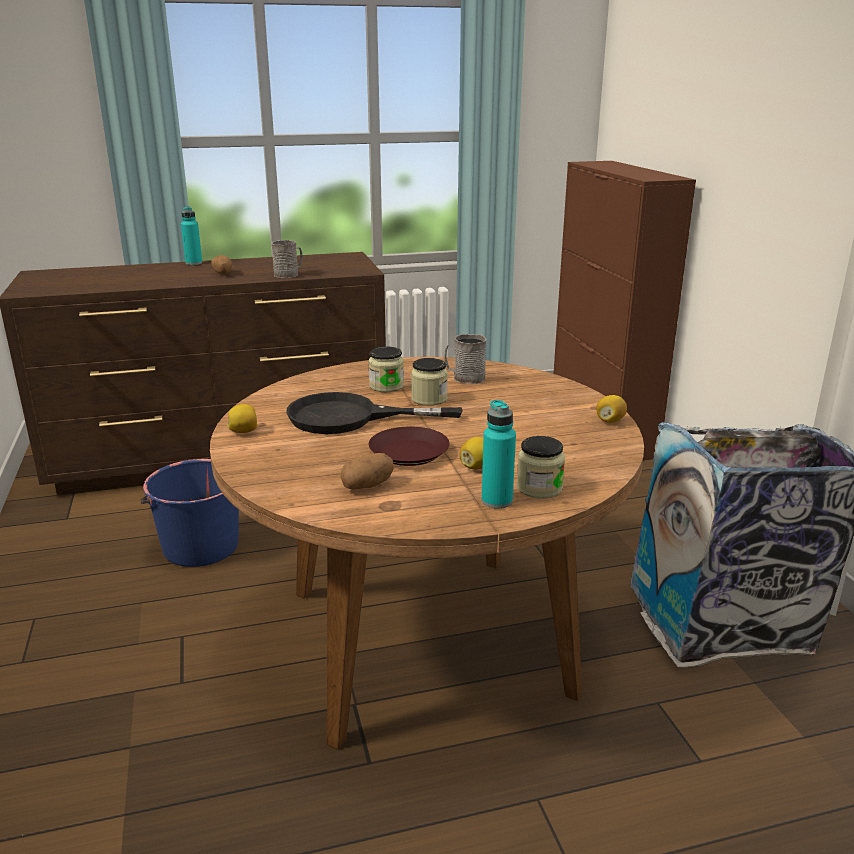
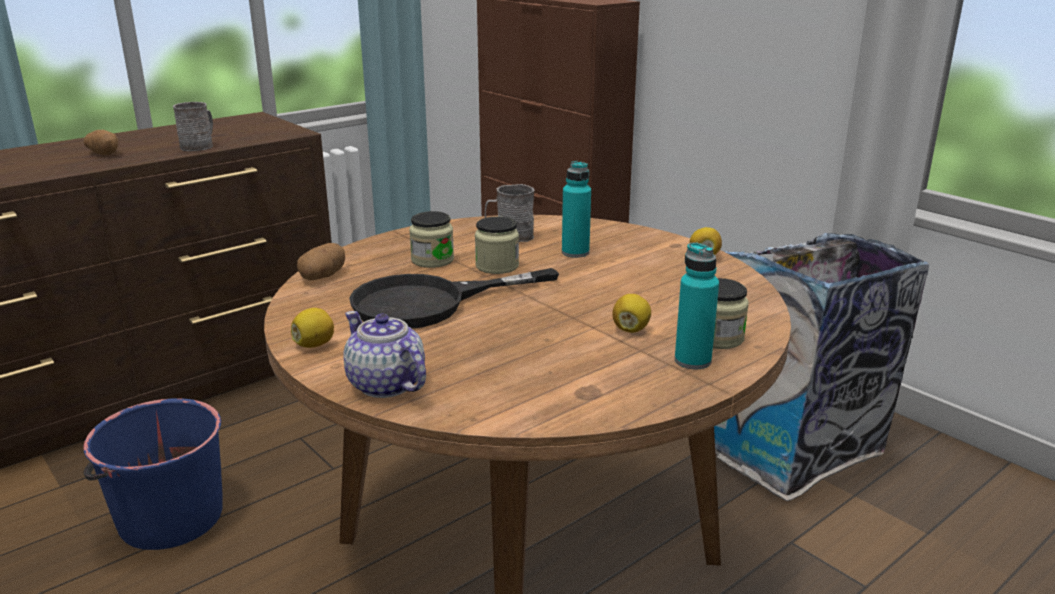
camera: 25 degrees left, 0 degrees up
(194, 263) = (45, 146): turquoise bottle -> turquoise bottle (575, 252)
(259, 468) = (386, 385): none -> teapot
(367, 485) = (538, 376): potato -> potato (323, 276)
(409, 453) = (543, 329): brown plate -> none

